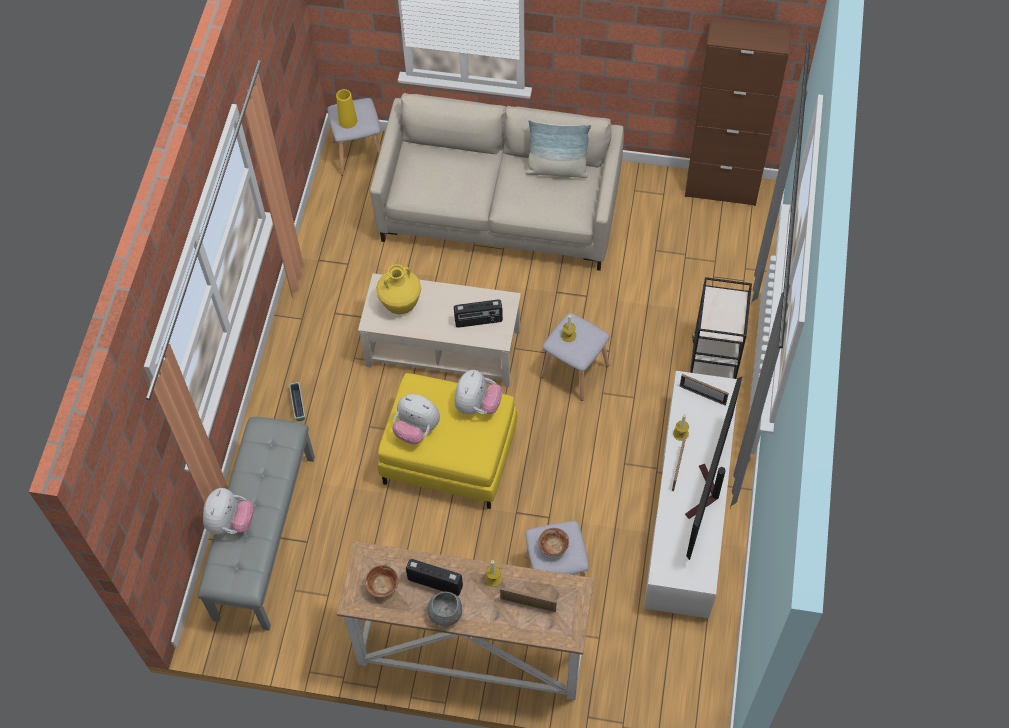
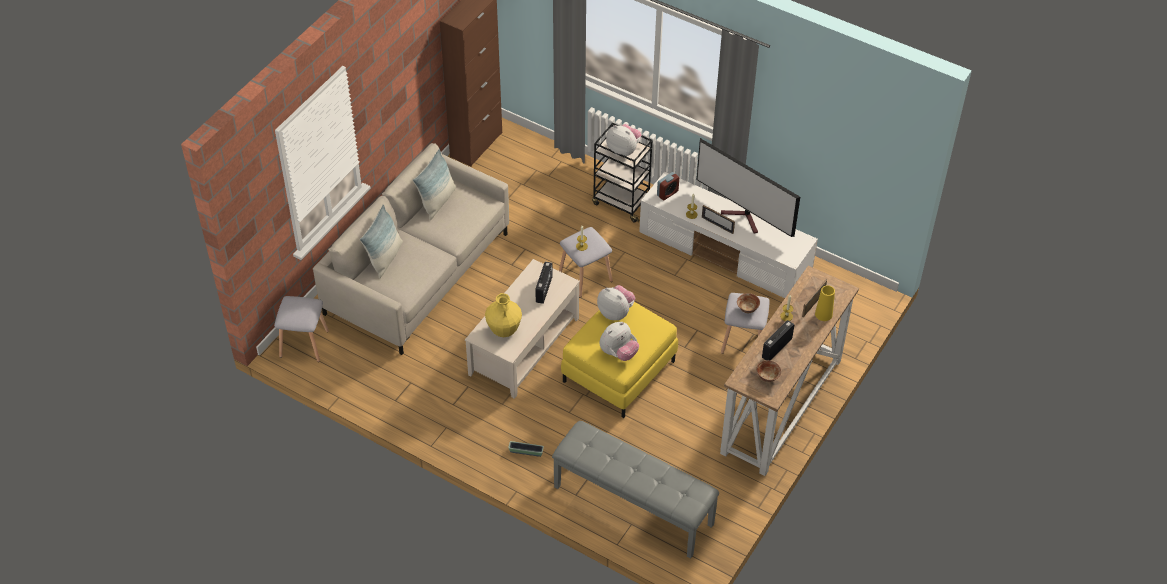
camera: 70 degrees left, 10 degrees down
(230, 522) = (644, 488): plush toy -> plush toy (623, 150)
(348, 121) = (301, 315): yellow vase -> yellow vase (823, 314)
(445, 614) = (802, 349): grey bowl -> none
(450, 156) = (385, 258): none -> pillow
(702, 395) = (667, 193): picture frame -> alarm clock

